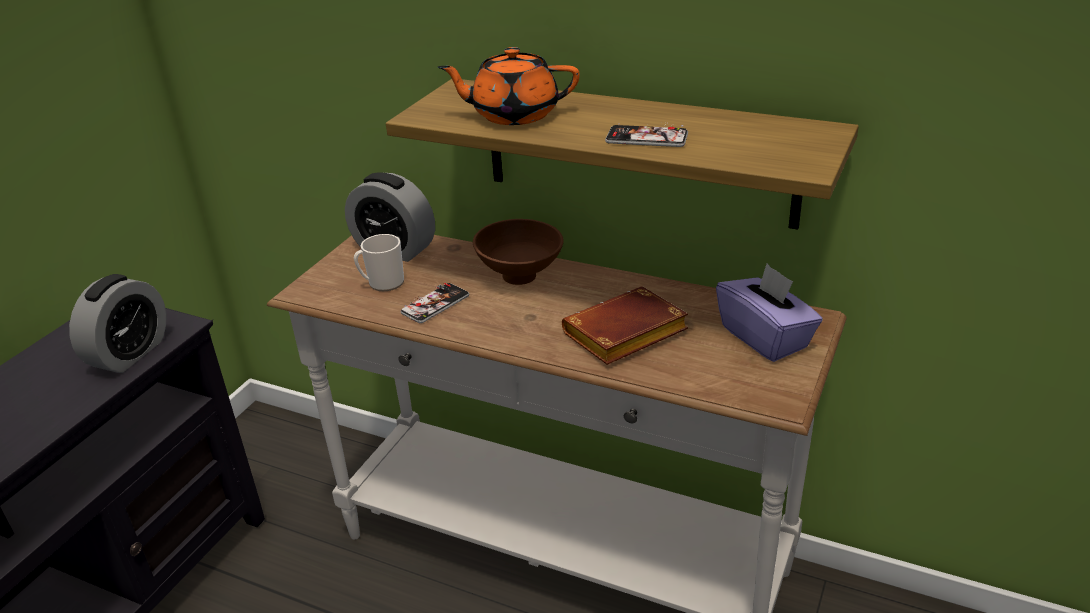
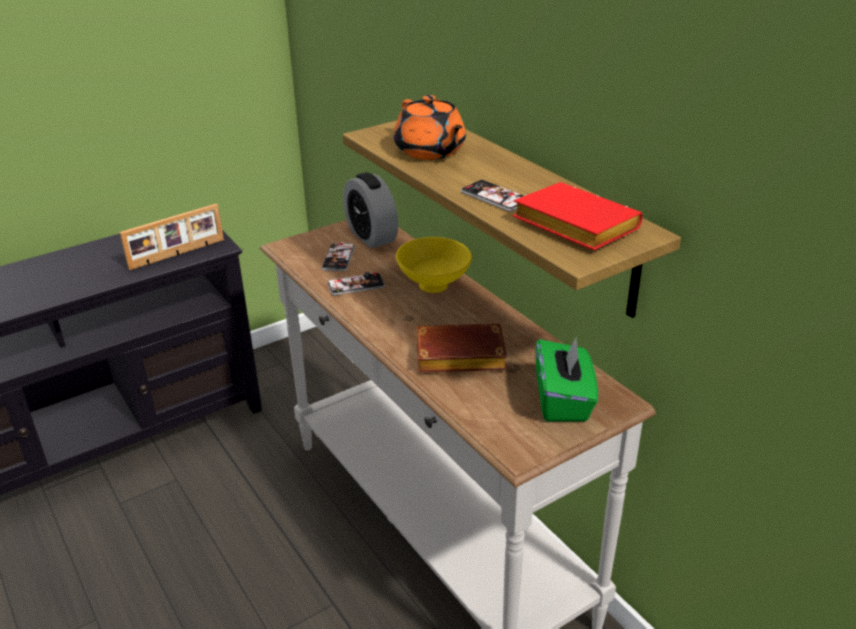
camera: 30 degrees right, 0 degrees up
(130, 353) = (178, 254): alarm clock -> picture frame
(382, 283) = (338, 258): mug -> phone
(513, 114) = (430, 151): orange teapot -> orange teapot turned 150 degrees counterclockwise
(521, 275) = (435, 285): brown bowl -> yellow bowl
(756, 142) = (571, 225): none -> red book
(765, 337) = (563, 400): purple tissue box -> green tissue box

